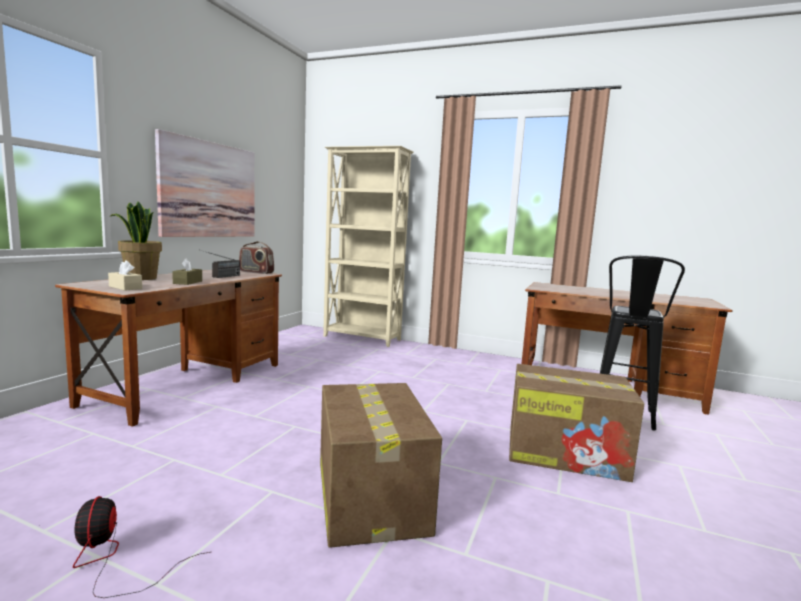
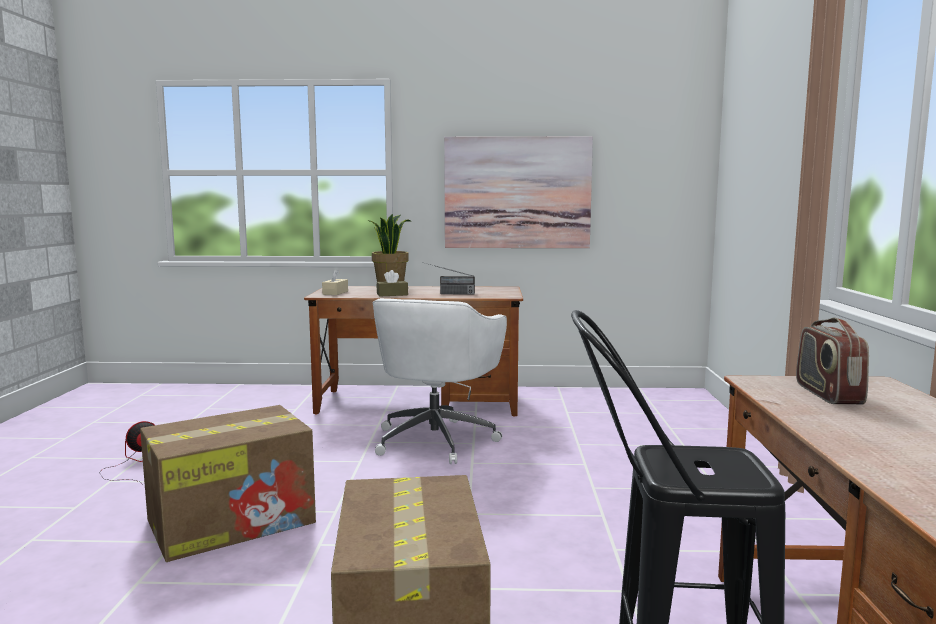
camera: 70 degrees right, 0 degrees up
(256, 272) = (511, 293): radio -> radio (827, 394)
(285, 394) = (436, 439): none -> white office chair
(362, 338) = (716, 427): beige bookcase -> none

